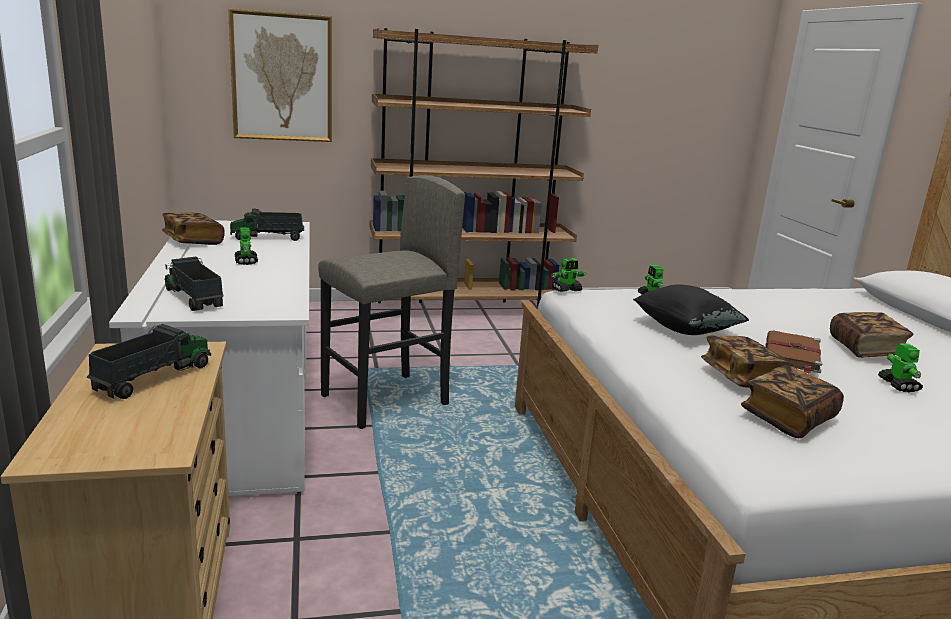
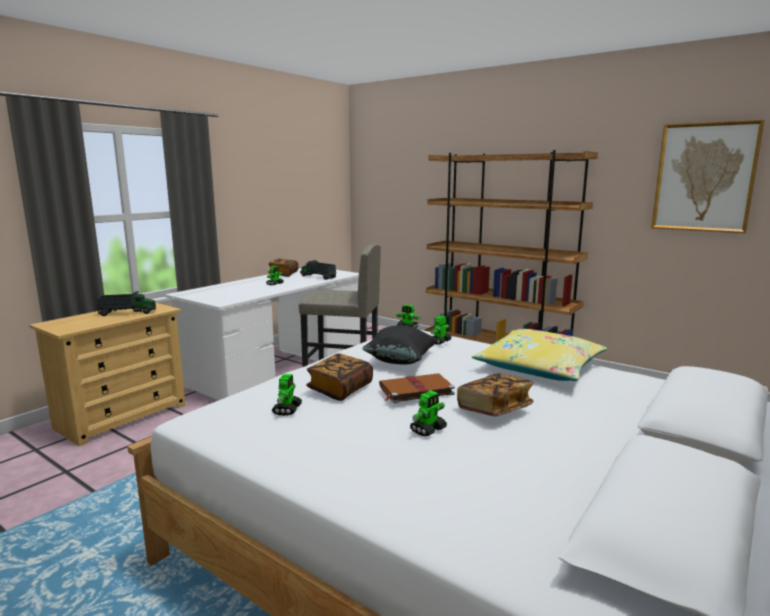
camera: 50 degrees right, 5 degrees down
(193, 298) = (211, 292): toy truck -> none
(282, 77) = (402, 189): picture -> picture (704, 177)
(768, 302) = (539, 367): none -> yellow pillow
(788, 419) = (287, 409): book -> toy robot

